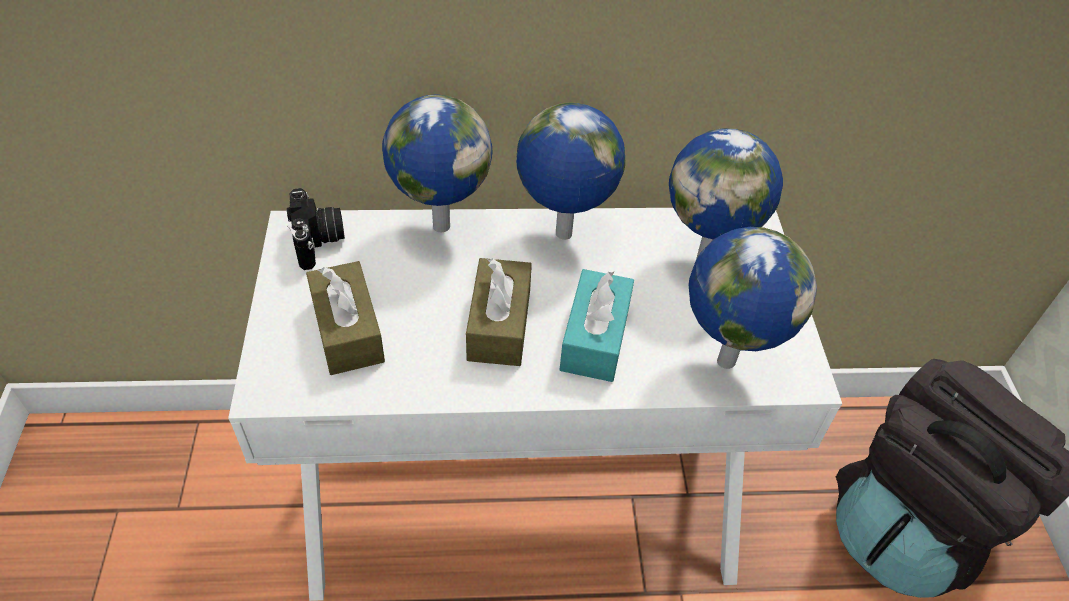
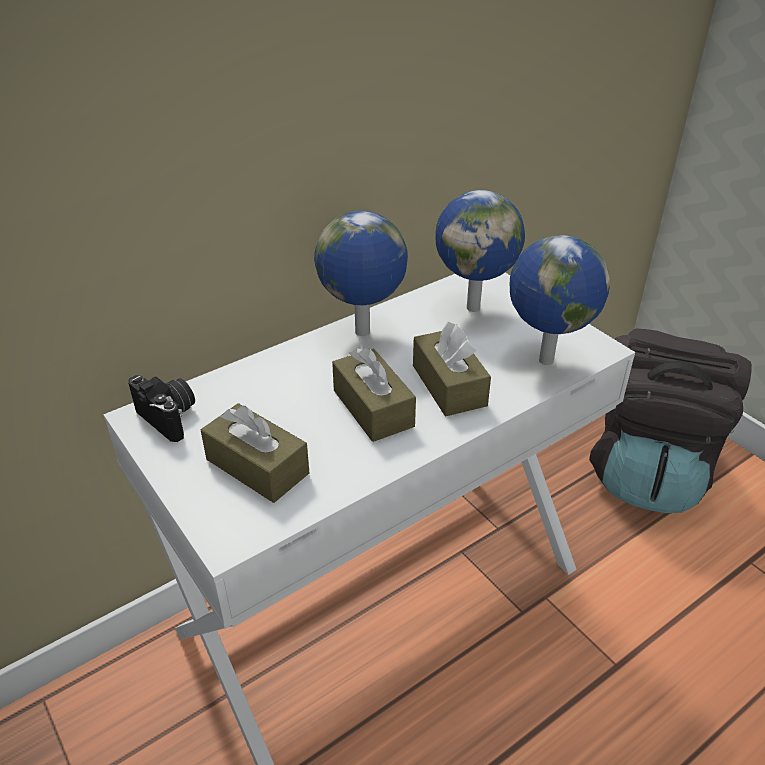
camera: 30 degrees left, 10 degrees down
(440, 225) = (262, 365): globe -> none
(595, 338) = (449, 385): turquoise tissue box -> brown tissue box

